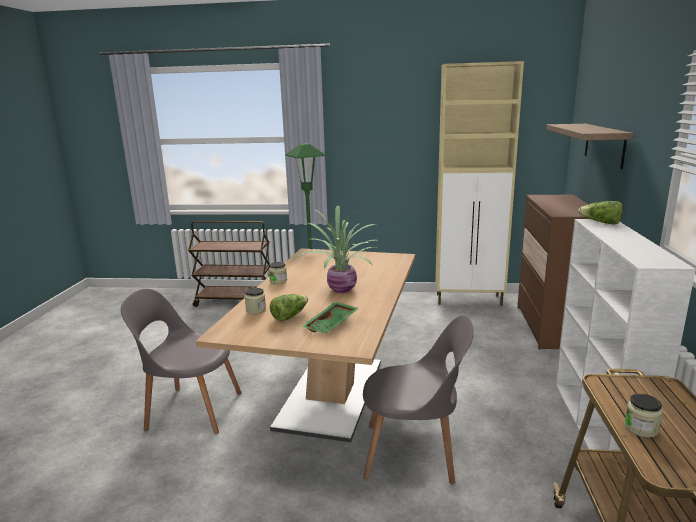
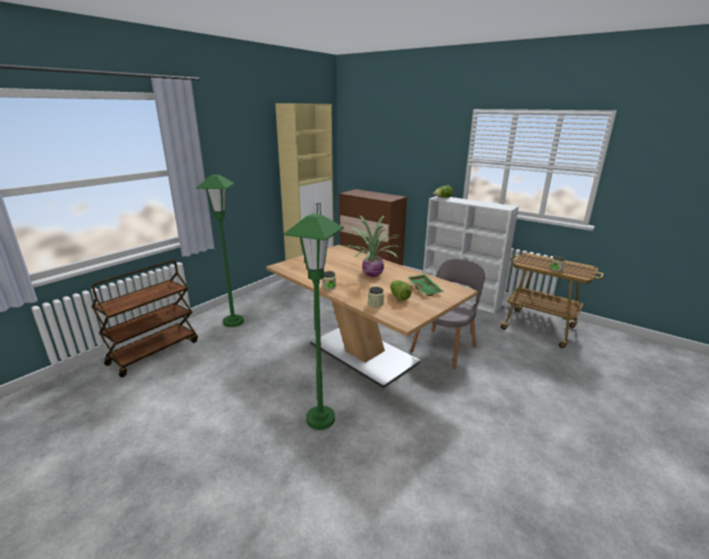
camera: 60 degrees left, 5 degrees up
(191, 409) = (320, 419): grey chair -> green floor lamp
(604, 144) = (388, 156): shelf -> none

